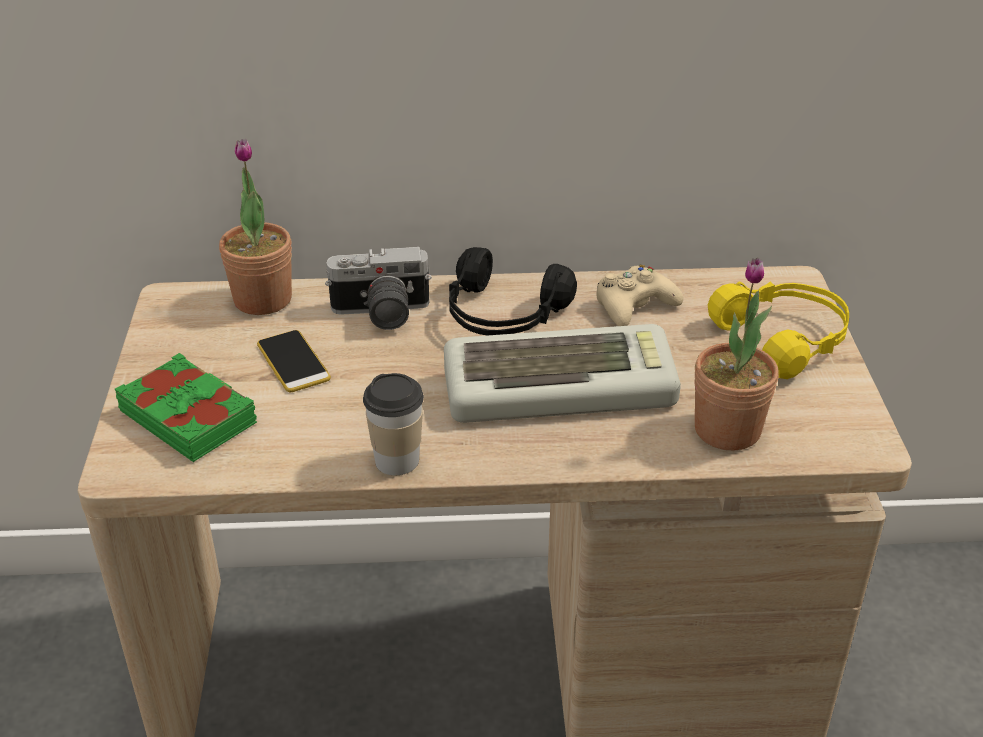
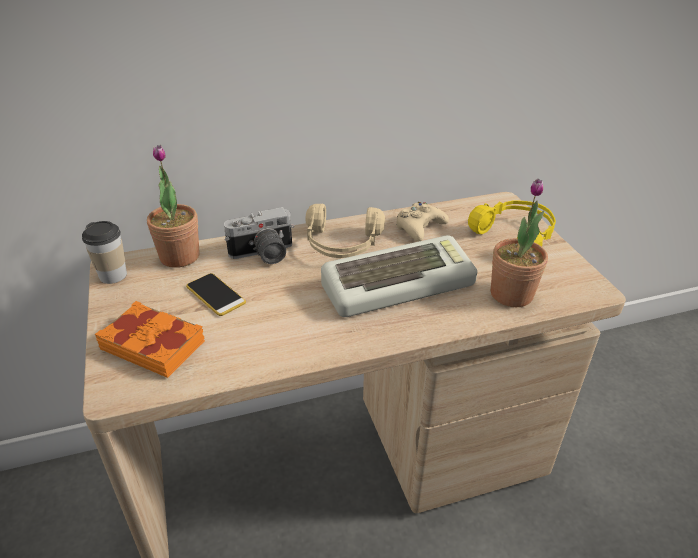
camera: 15 degrees left, 0 degrees up
(189, 416) = (153, 344): green book -> orange book
(397, 460) = (313, 350): cup -> cup (113, 275)
(502, 315) = (342, 244): black headphones -> beige headphones

